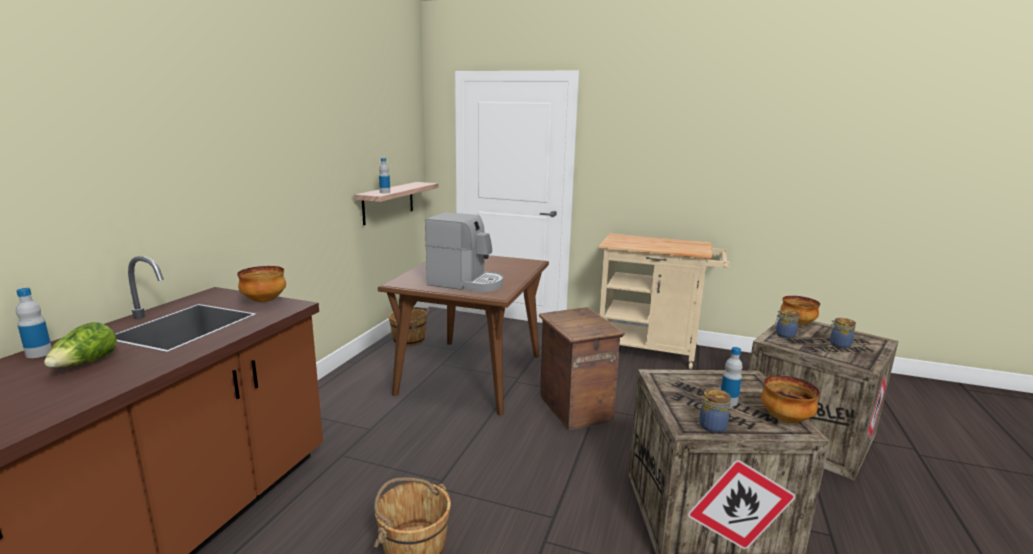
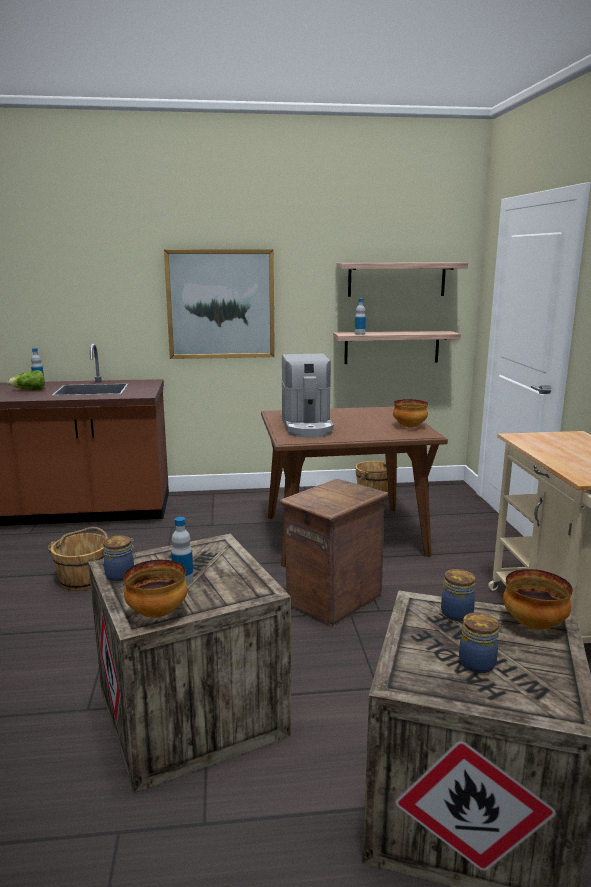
camera: 65 degrees right, 0 degrees up
(264, 175) = (220, 304): none -> picture
(265, 301) = (145, 390): bowl -> bowl (410, 427)
(386, 138) = (396, 279): none -> shelf

